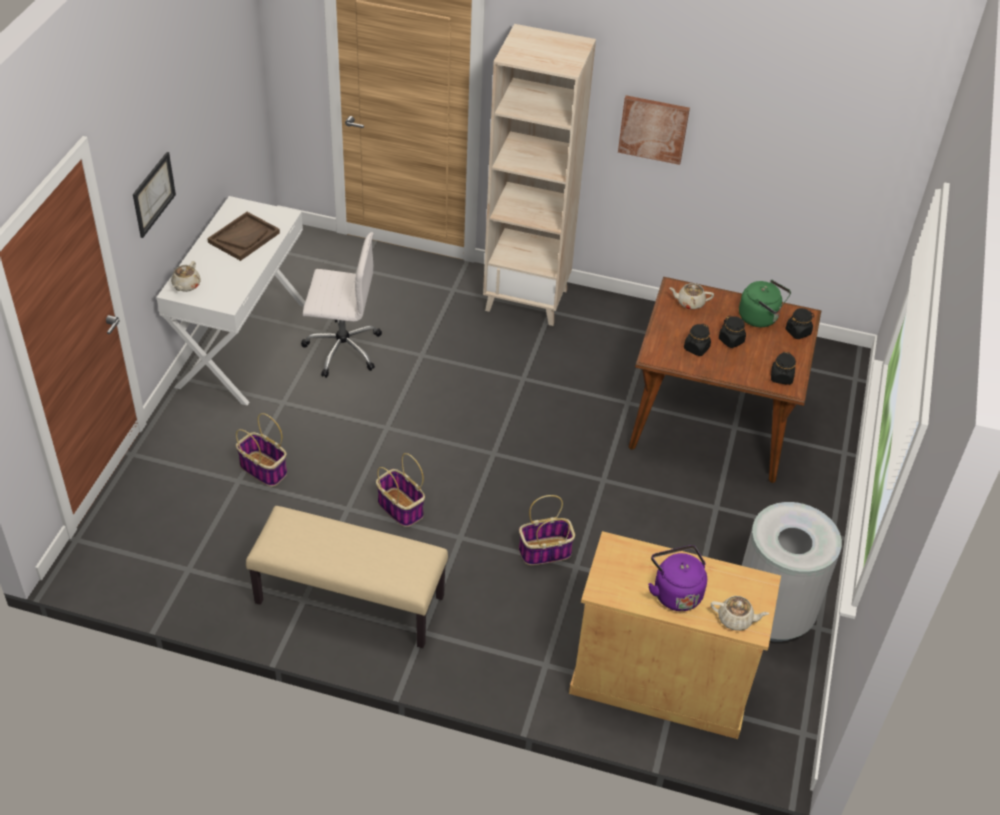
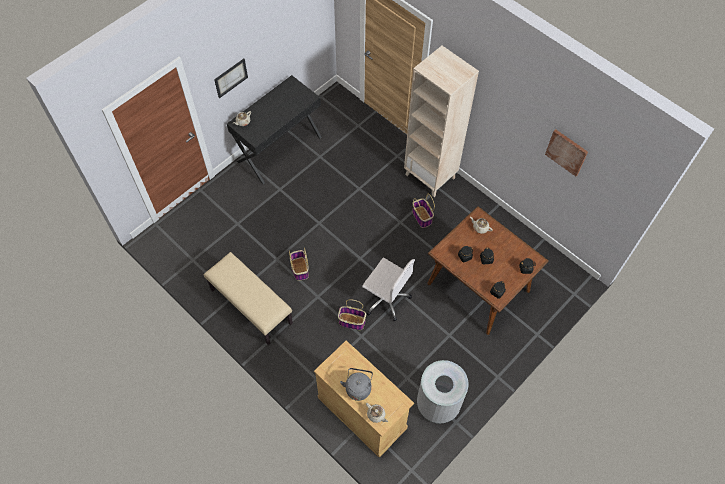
camera: 30 degrees right, 15 degrees up
(242, 344) = (279, 148): white desk -> black desk
(244, 237) = (284, 103): brown tray -> none
(264, 469) = (252, 222): basket -> basket (422, 217)
(341, 348) = (323, 169): white office chair -> white office chair (386, 298)
(653, 129) = (504, 125): picture -> picture (566, 152)
(675, 592) = (358, 387): purple kettle -> grey kettle
(760, 318) = (511, 252): green kettle -> none

